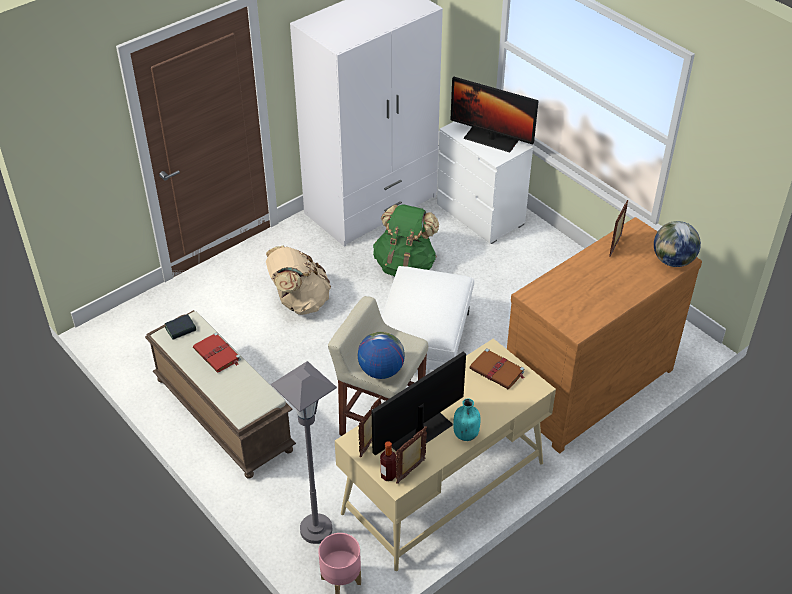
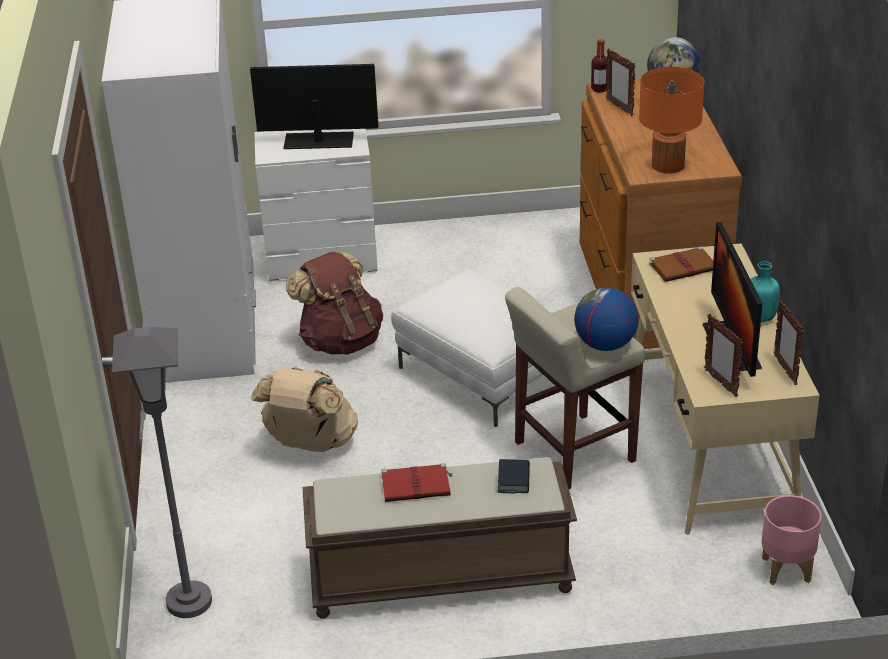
camera: 55 degrees left, 10 degrees down
(181, 329) = (337, 503): book -> book (514, 480)
(316, 530) = (696, 563): grey floor lamp -> grey floor lamp (189, 602)
(388, 475) = (778, 387): bottle -> bottle (599, 89)
(405, 265) = (340, 341): green backpack -> brown backpack
(491, 139) = (318, 141): monitor -> monitor turned 150 degrees counterclockwise
(555, 302) = (667, 165): none -> orange table lamp

